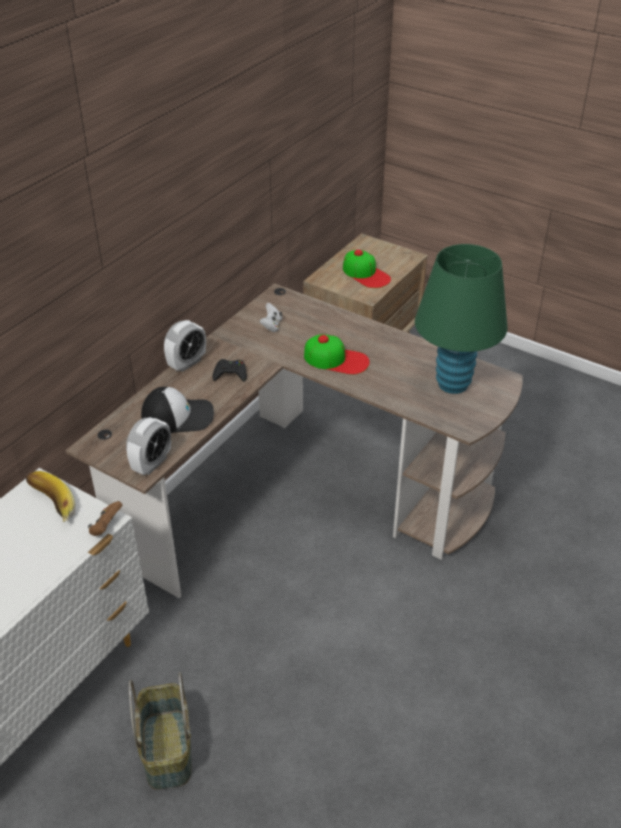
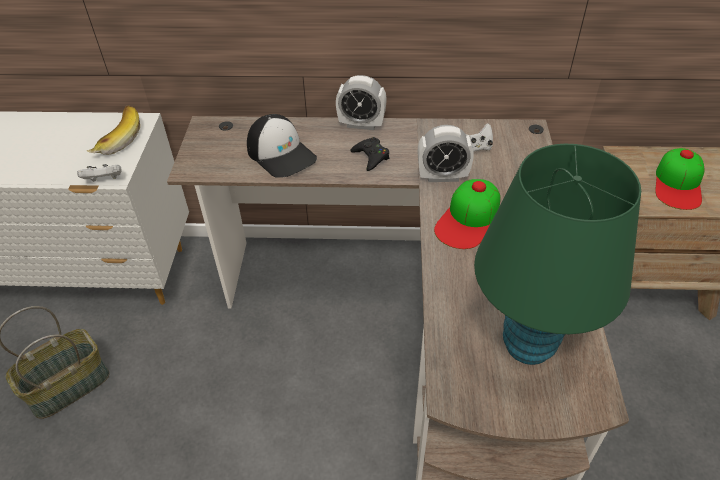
camera: 60 degrees right, 5 degrees up
(106, 527) = (105, 180): brown game controller -> white game controller
(152, 463) = (205, 169): alarm clock -> alarm clock (442, 176)
(336, 359) = (468, 219): cap -> cap turned 45 degrees clockwise

